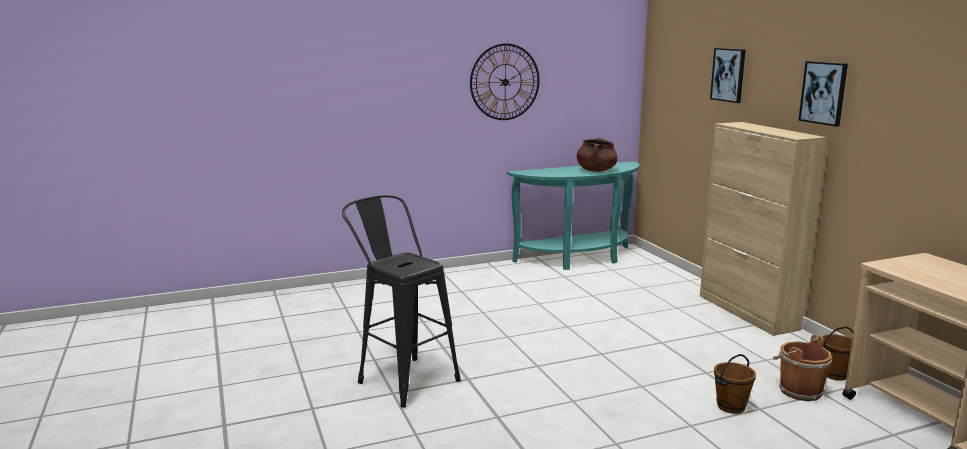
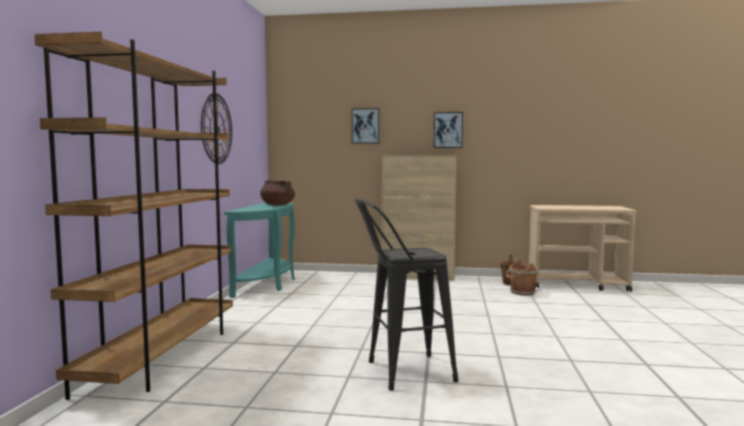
camera: 60 degrees left, 10 degrees down
(352, 289) = (162, 357): none -> brown bookcase
(731, 407) = (530, 306): brown bucket -> none

